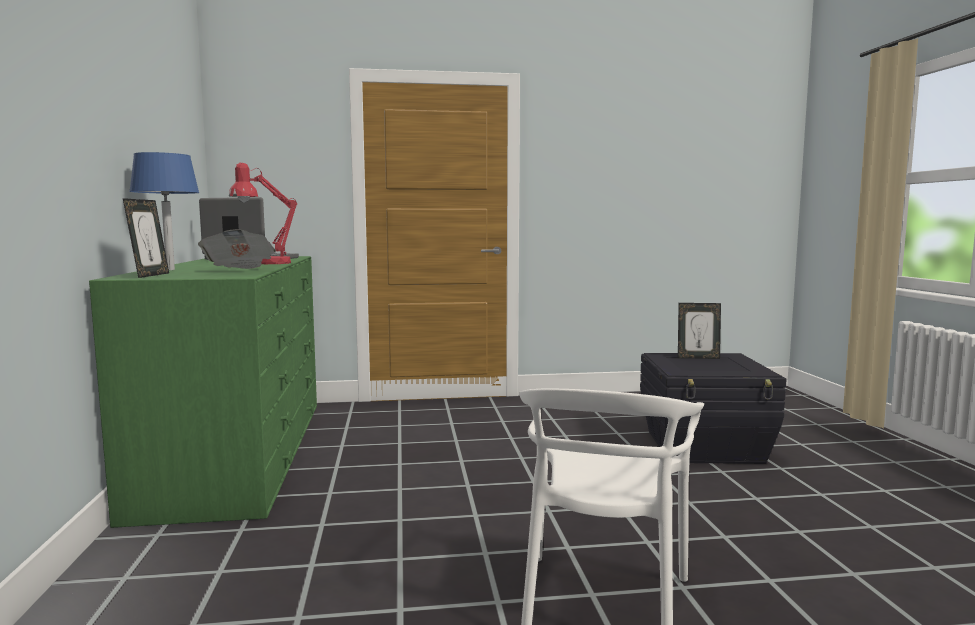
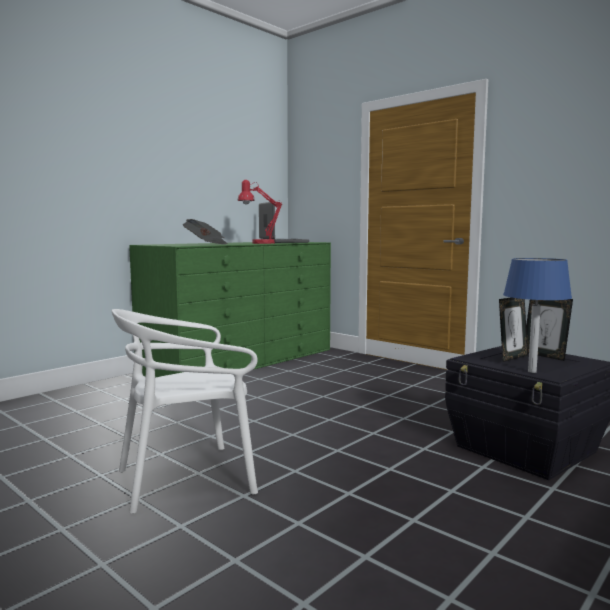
camera: 50 degrees right, 0 degrees up
(149, 275) = (160, 244): picture frame -> picture frame (512, 358)
(170, 269) = (193, 243): blue table lamp -> blue table lamp (532, 371)

